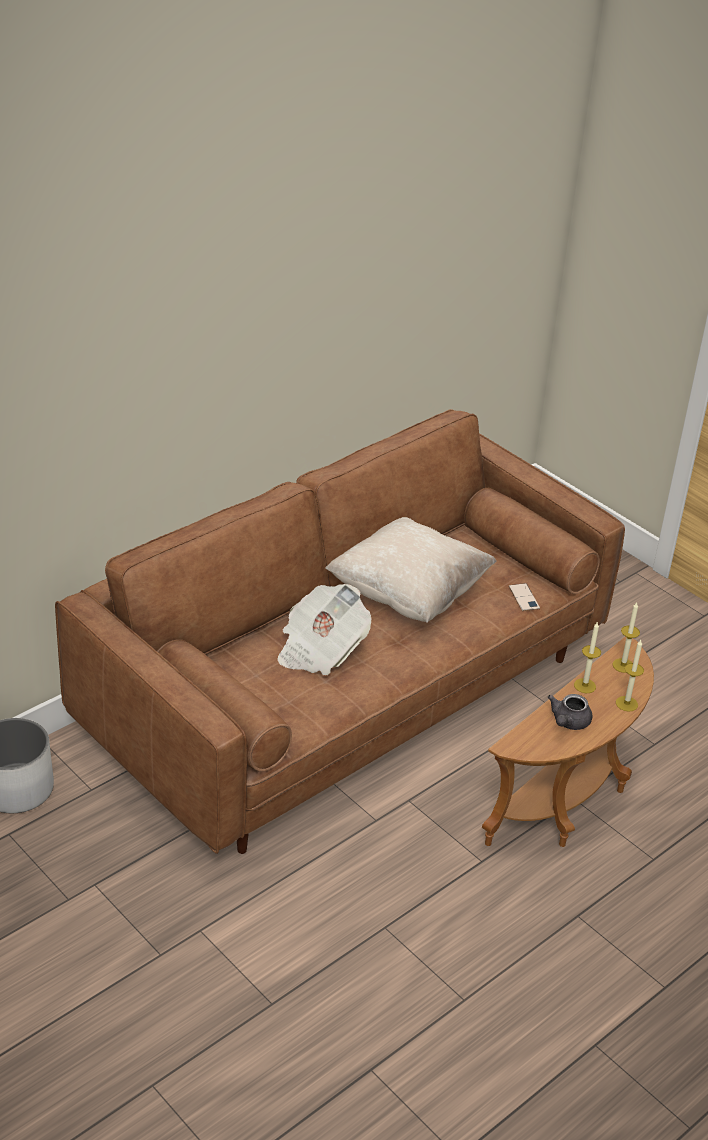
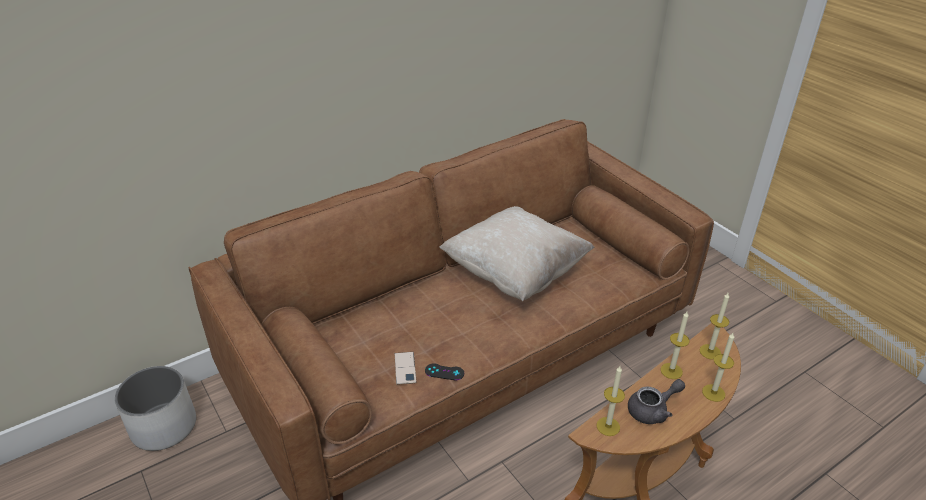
camera: 10 degrees right, 0 degrees up
(320, 649) = (426, 320): newspaper -> none
(352, 700) = (444, 372): none -> black game controller
(524, 597) = (618, 281): phone -> phone (405, 368)
(526, 739) = (608, 426): none -> candle
(568, 722) = (652, 410): grey teapot -> grey teapot turned 150 degrees counterclockwise

